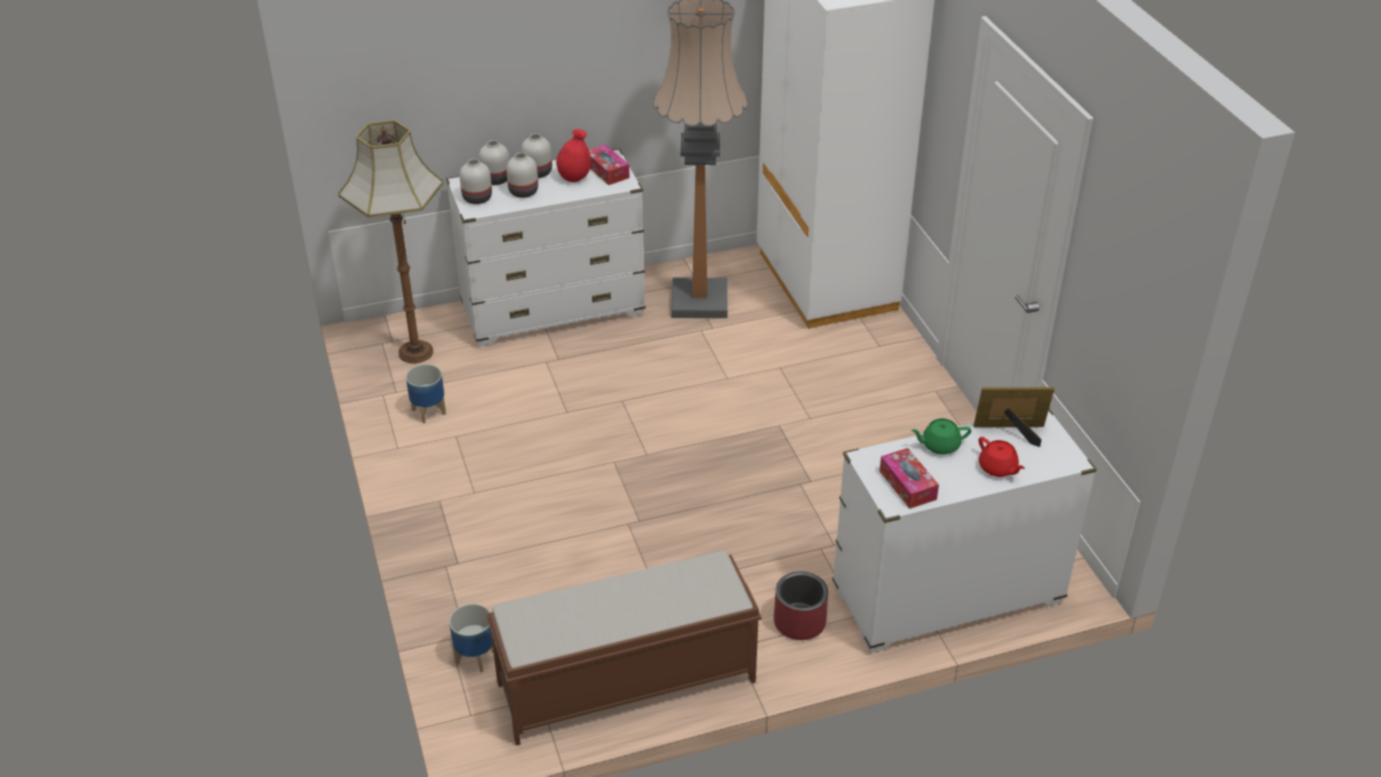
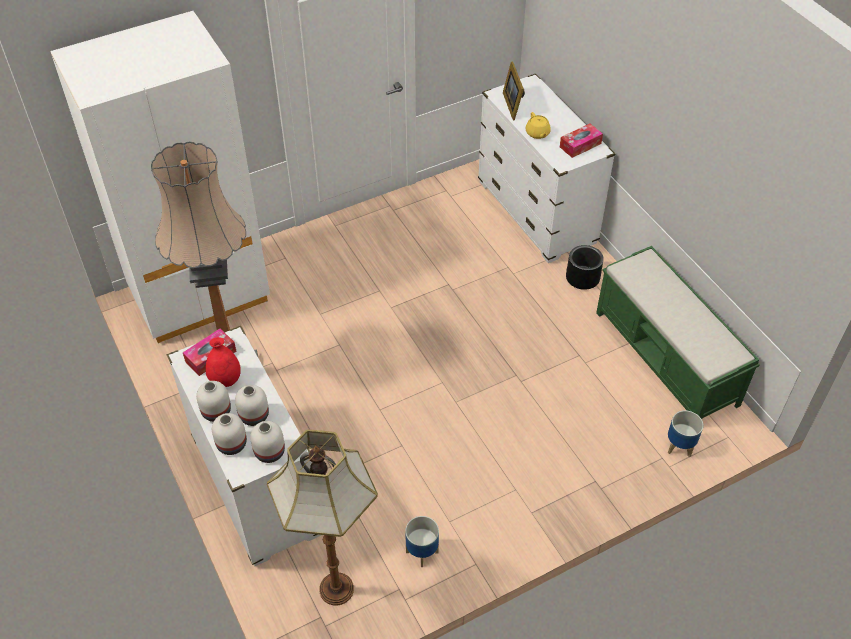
camera: 100 degrees left, 10 degrees up
(624, 682) = (666, 358): brown bench -> green bench
(800, 622) = (582, 278): red planter -> black planter
(939, 445) = (537, 133): green teapot -> yellow teapot
(998, 468) = (550, 110): red teapot -> none

